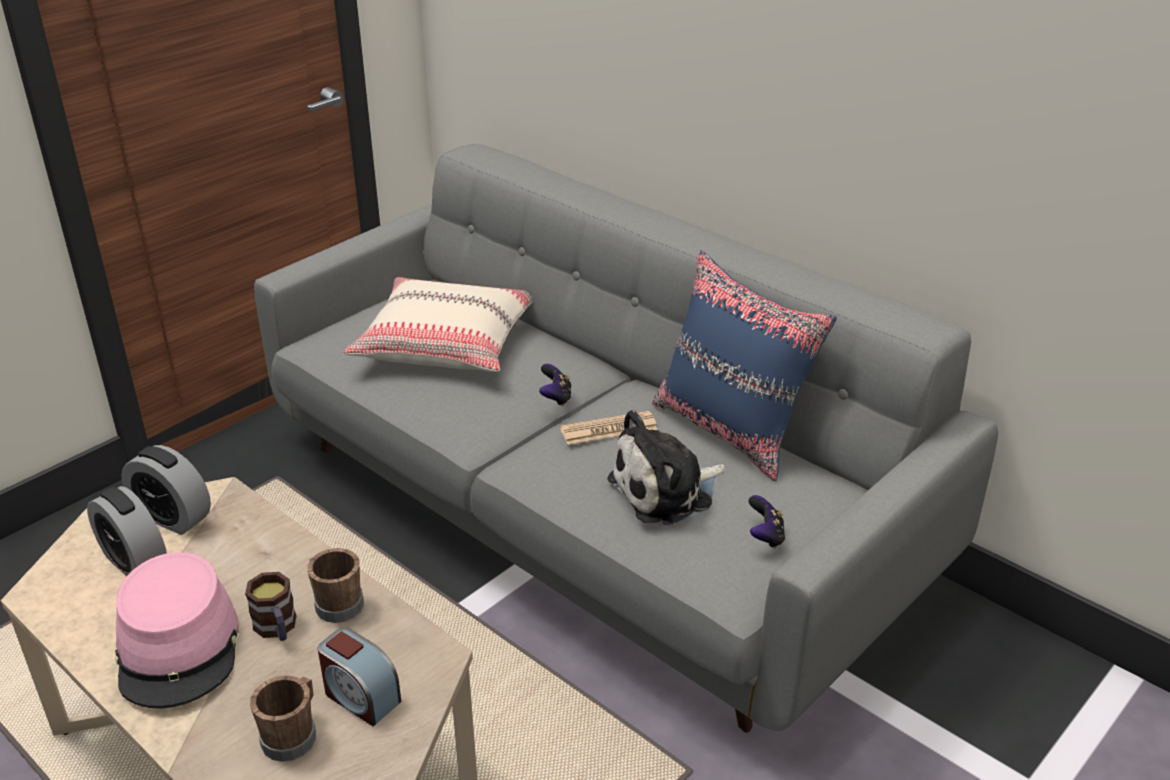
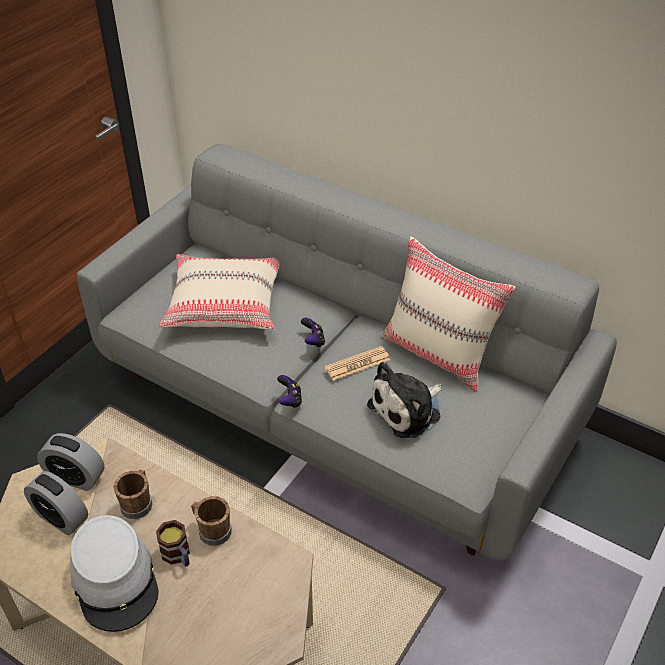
camera: 10 degrees left, 10 degrees up
(179, 646) = (115, 580): pink hat -> grey hat
(293, 735) = (214, 635): brown mug -> brown mug (138, 503)
(360, 697) = (250, 599): alarm clock -> none
(731, 431) = (438, 354): blue pillow -> beige pillow
(765, 537) = (480, 437): game controller -> game controller (290, 400)

